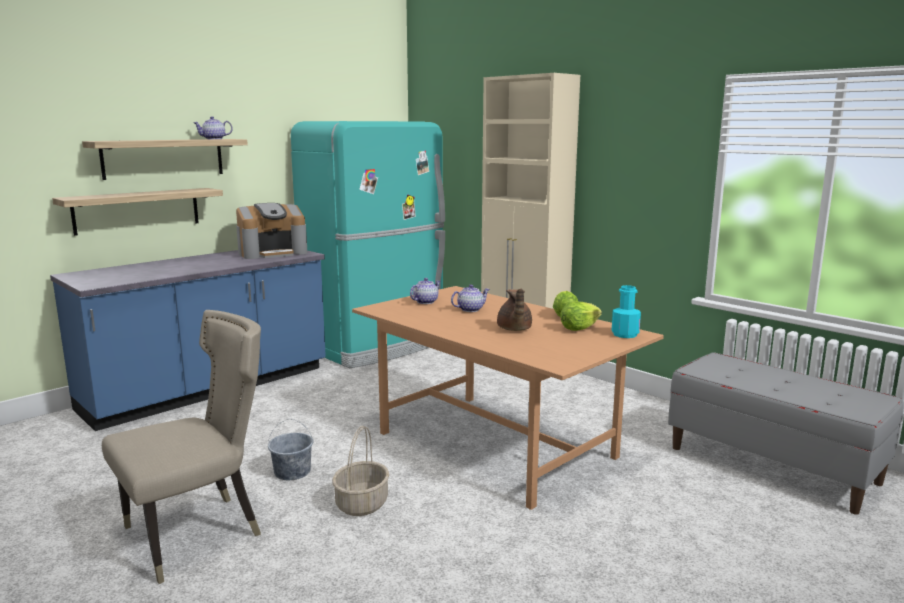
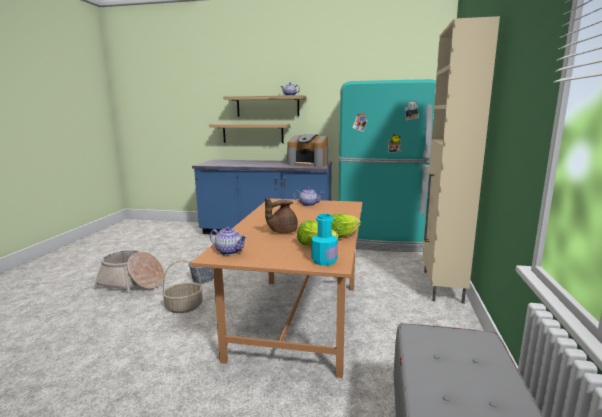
camera: 55 degrees right, 0 degrees up
(199, 532) = (132, 283): beige chair -> basket
(470, 309) = (310, 215): teapot -> teapot (229, 251)

